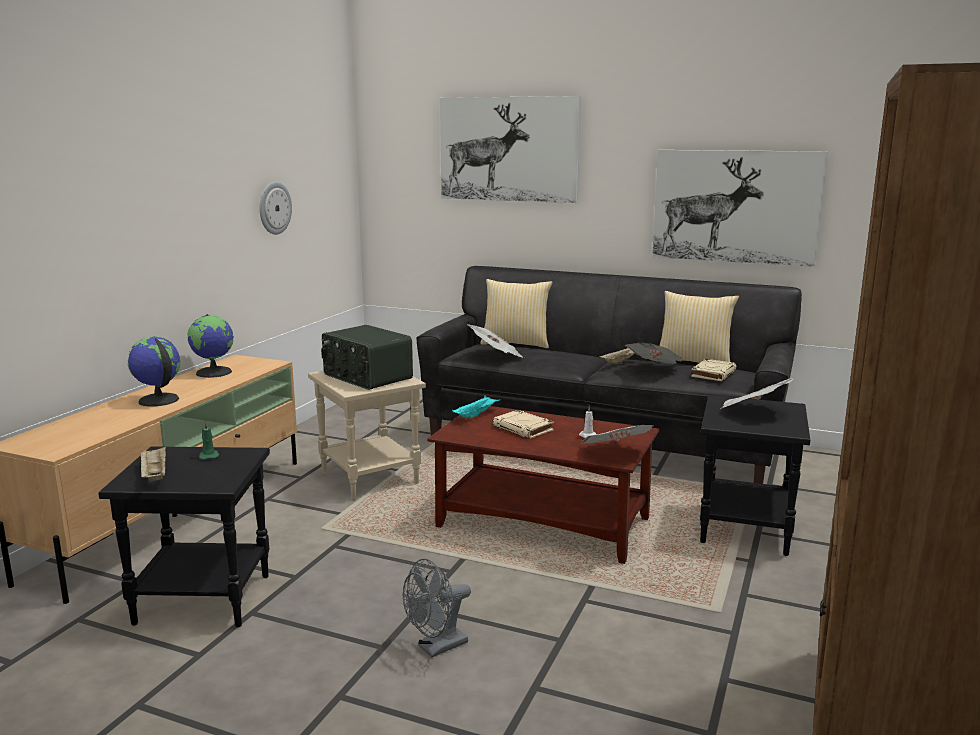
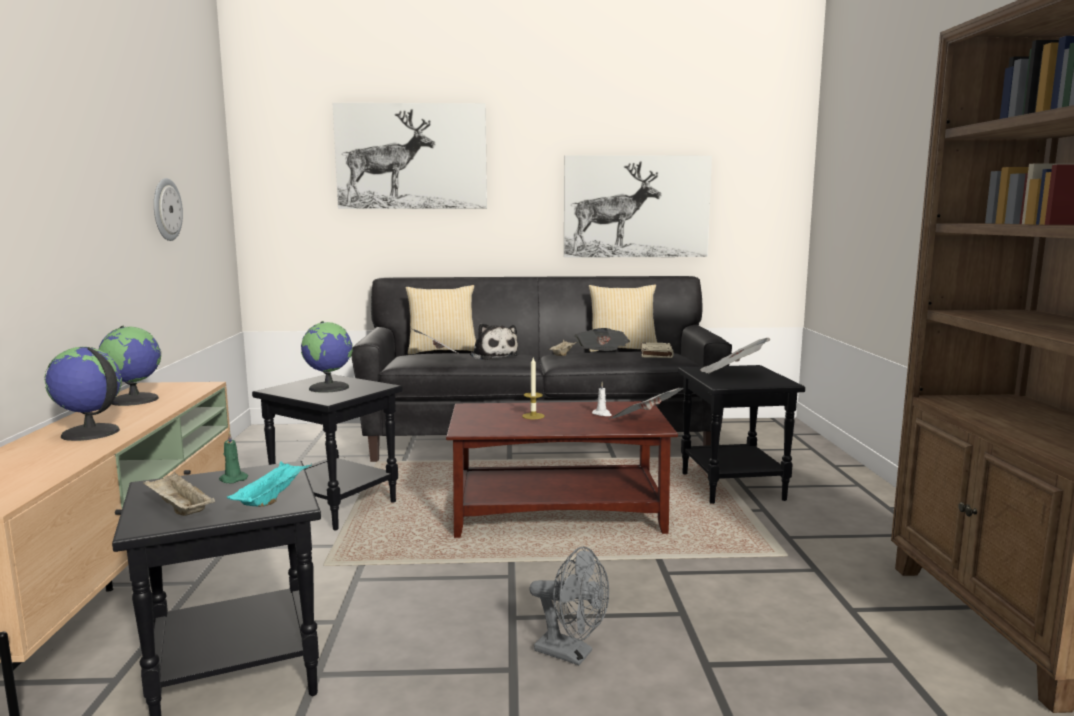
camera: 25 degrees left, 5 degrees down
(366, 377) = (329, 387): radio -> globe
(371, 478) = (337, 506): beige side table -> black side table
(436, 648) = (572, 654): grey fan -> grey fan turned 90 degrees counterclockwise
(476, 415) = (471, 412): turquoise tray -> turquoise tray (272, 498)
(523, 428) = (533, 416): beige book -> candle
(550, 356) = (493, 356): none -> plush toy

